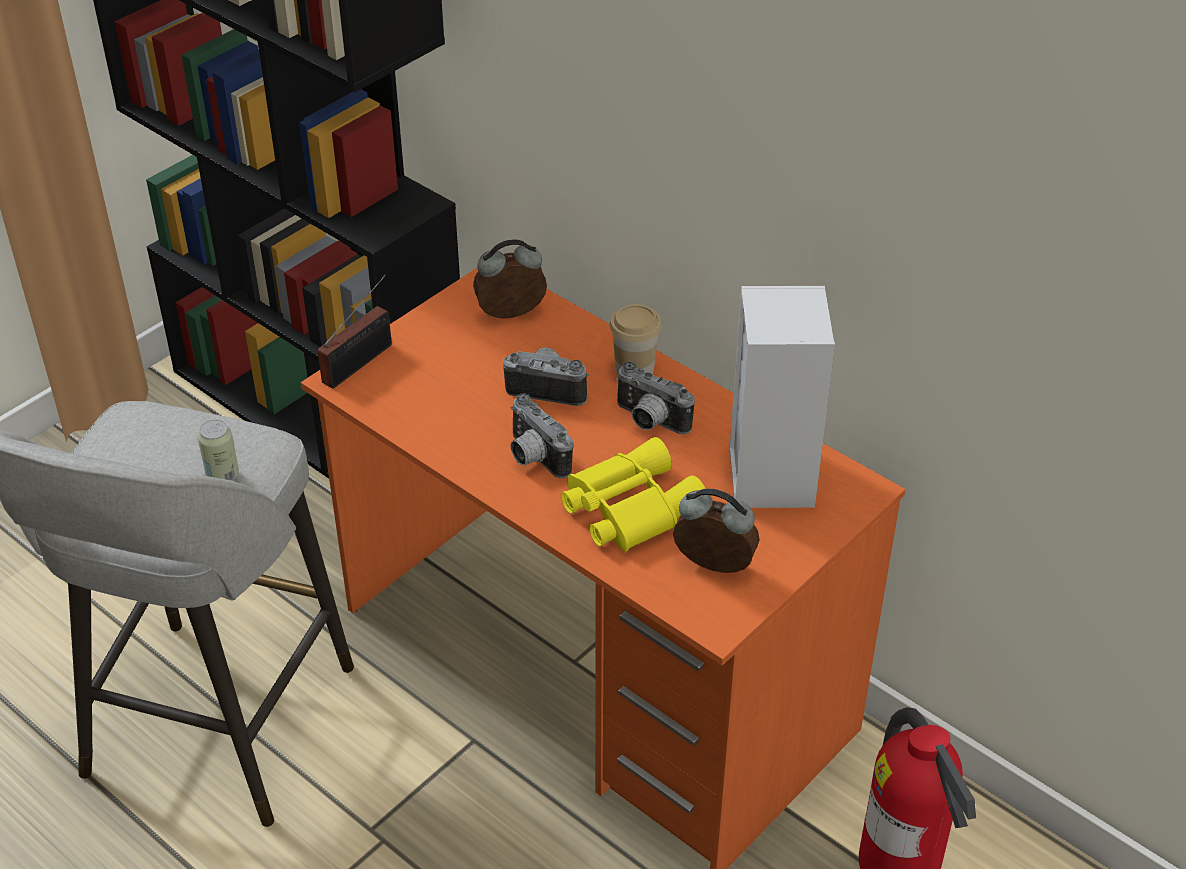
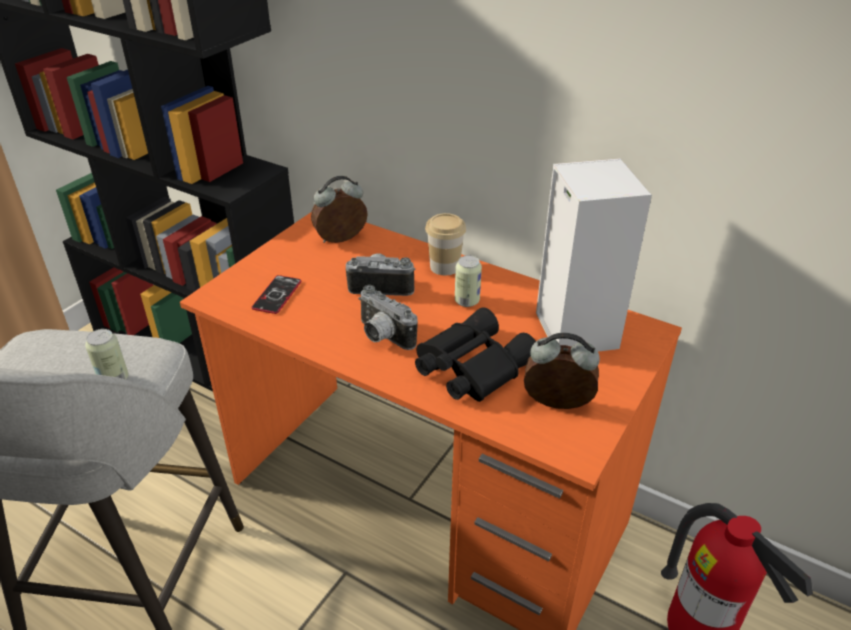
camera: 10 degrees left, 5 degrees down
(361, 361) = (228, 282): radio -> none
(418, 387) = (277, 295): none -> phone
(627, 507) = (470, 366): yellow binoculars -> black binoculars
(648, 422) = (467, 301): camera -> can

